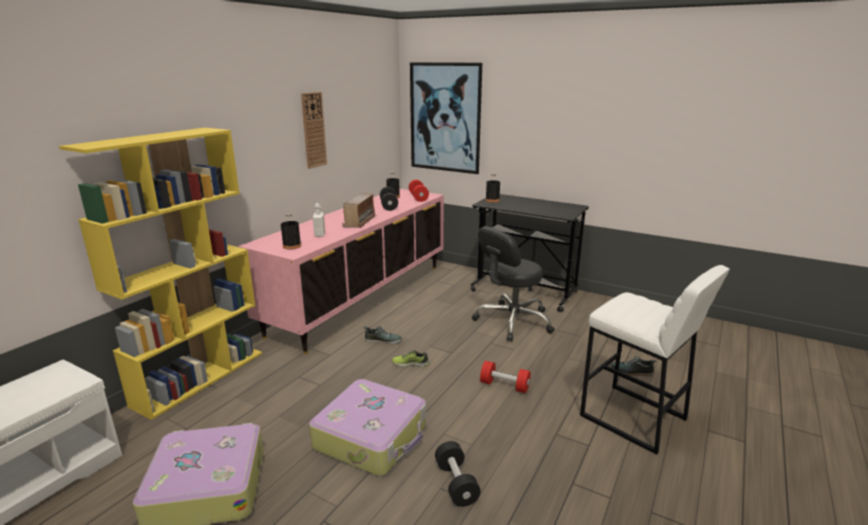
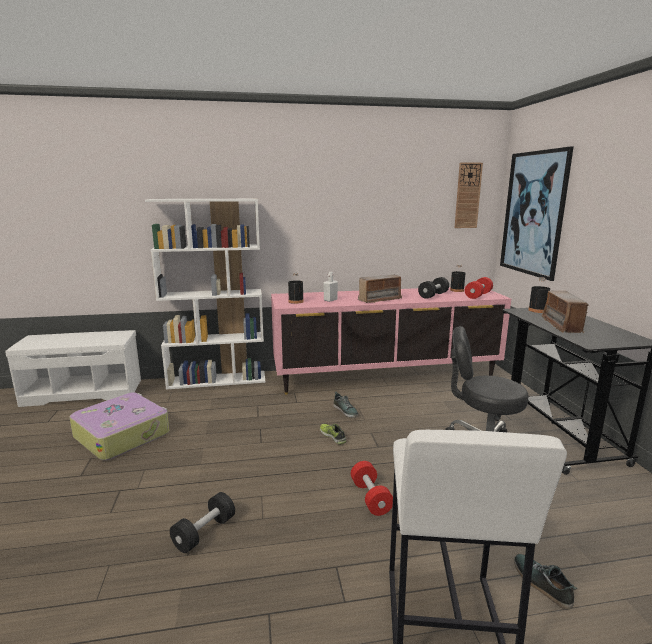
camera: 50 degrees right, 5 degrees down
(200, 377) = (217, 380): yellow bookcase -> white bookcase
(313, 130) = (371, 212): wall clock -> wall clock (467, 195)
(372, 437) = (223, 465): suitcase -> none
(528, 208) = (562, 325): none -> radio

